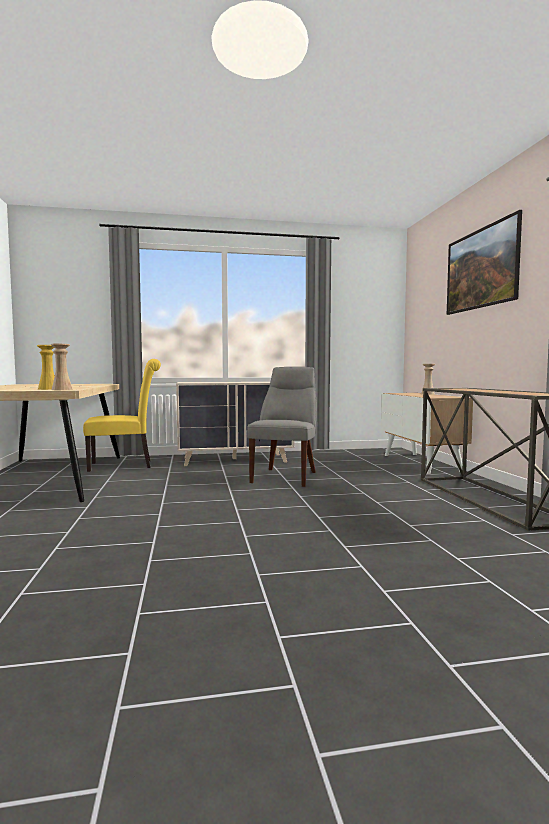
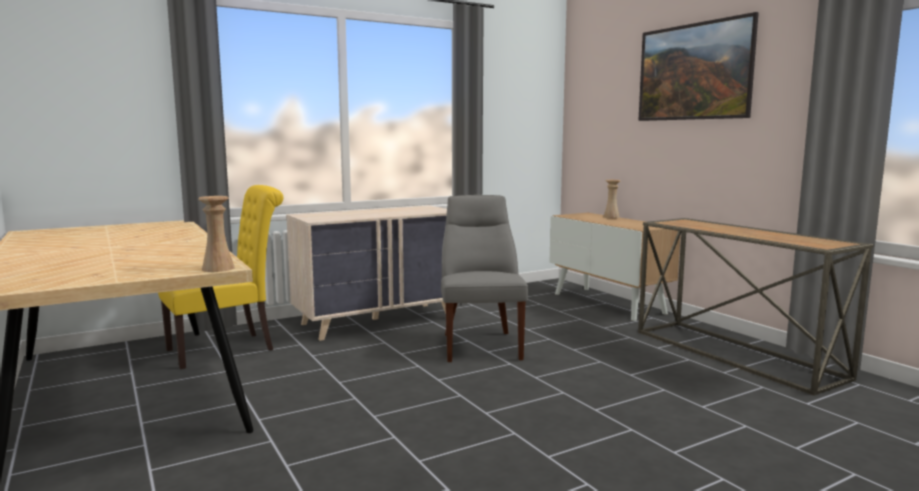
camera: 20 degrees left, 5 degrees up
(48, 389) = (180, 265): yellow vase -> none

